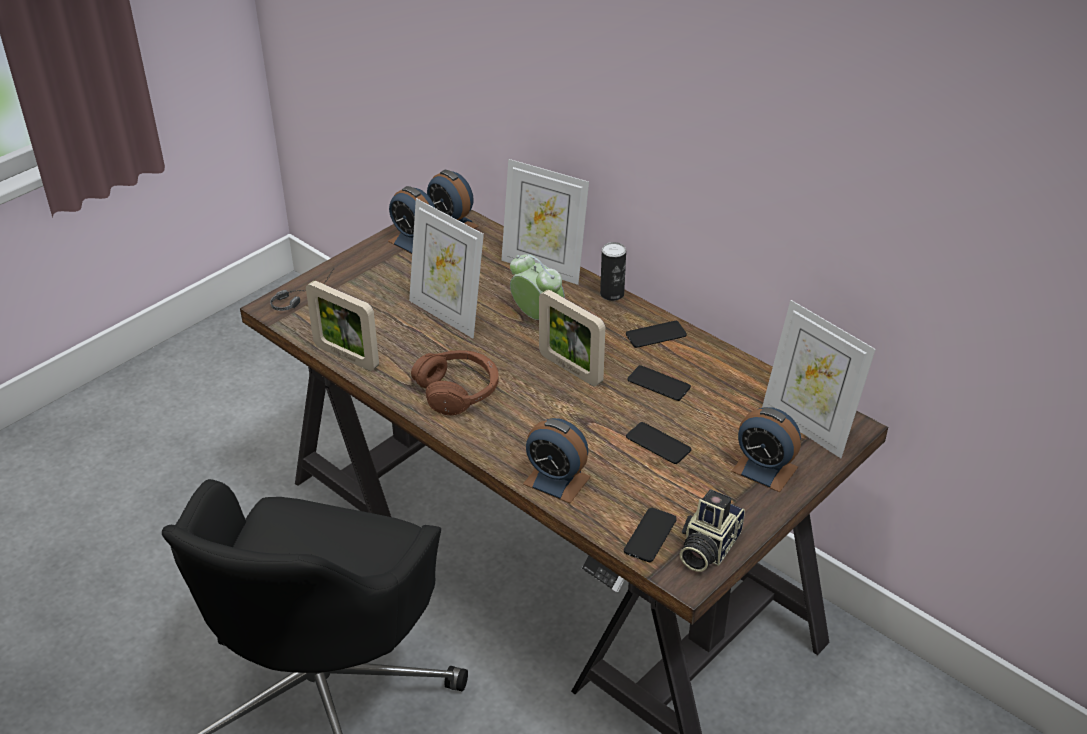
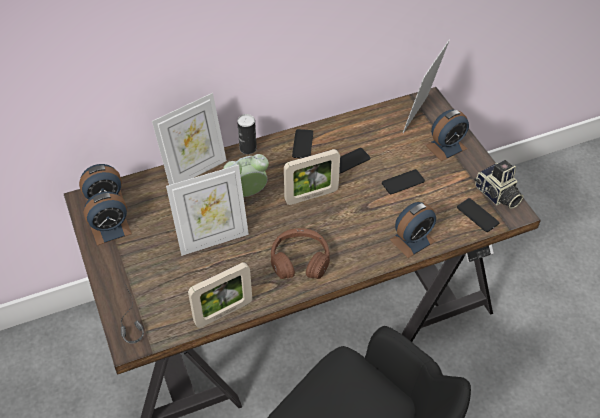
camera: 65 degrees left, 10 degrees up
(807, 427) = (421, 116): picture frame -> picture frame turned 135 degrees clockwise

